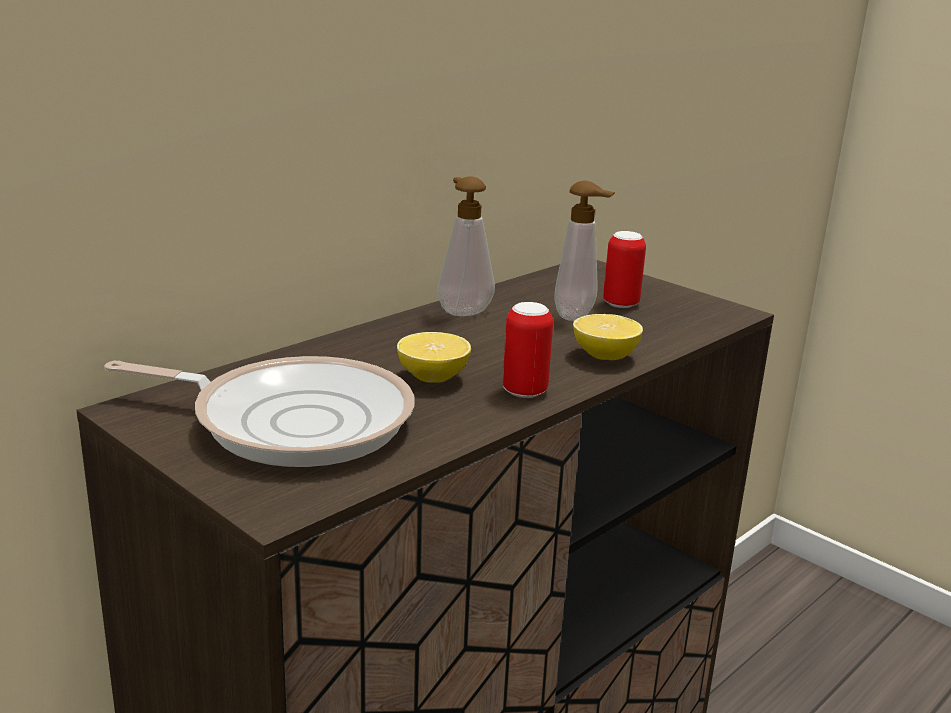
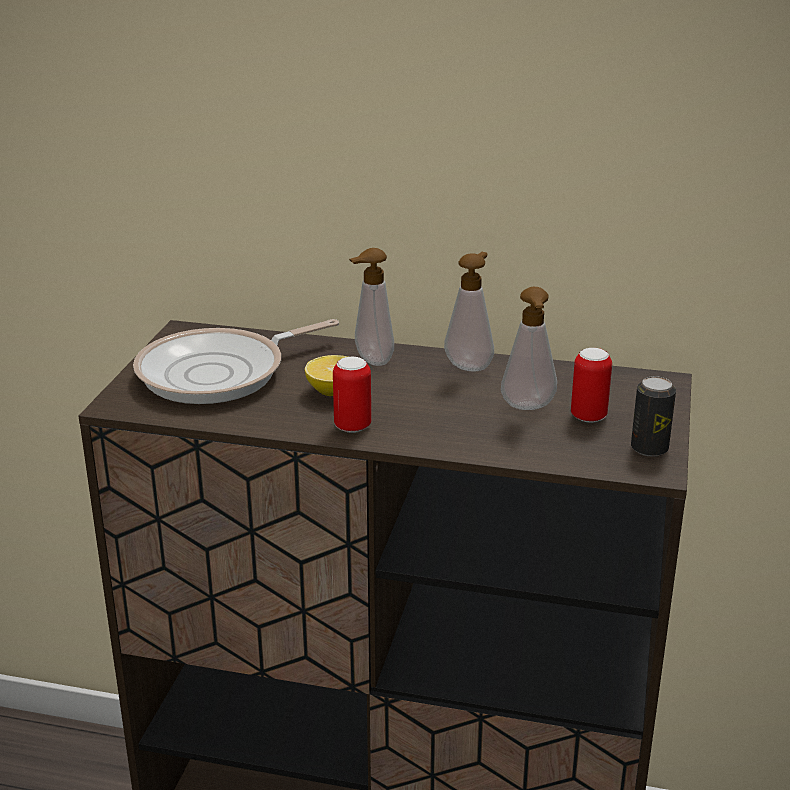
camera: 60 degrees right, 5 degrees up
(292, 420) = (220, 373): frying pan -> frying pan turned 75 degrees clockwise
(388, 343) = (370, 361): none -> soap dispenser
(605, 356) = (459, 438): lemon -> none
(698, 303) = (649, 448): none -> can

